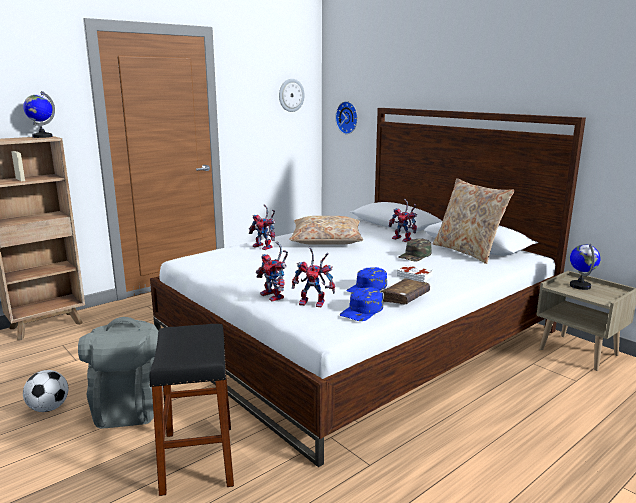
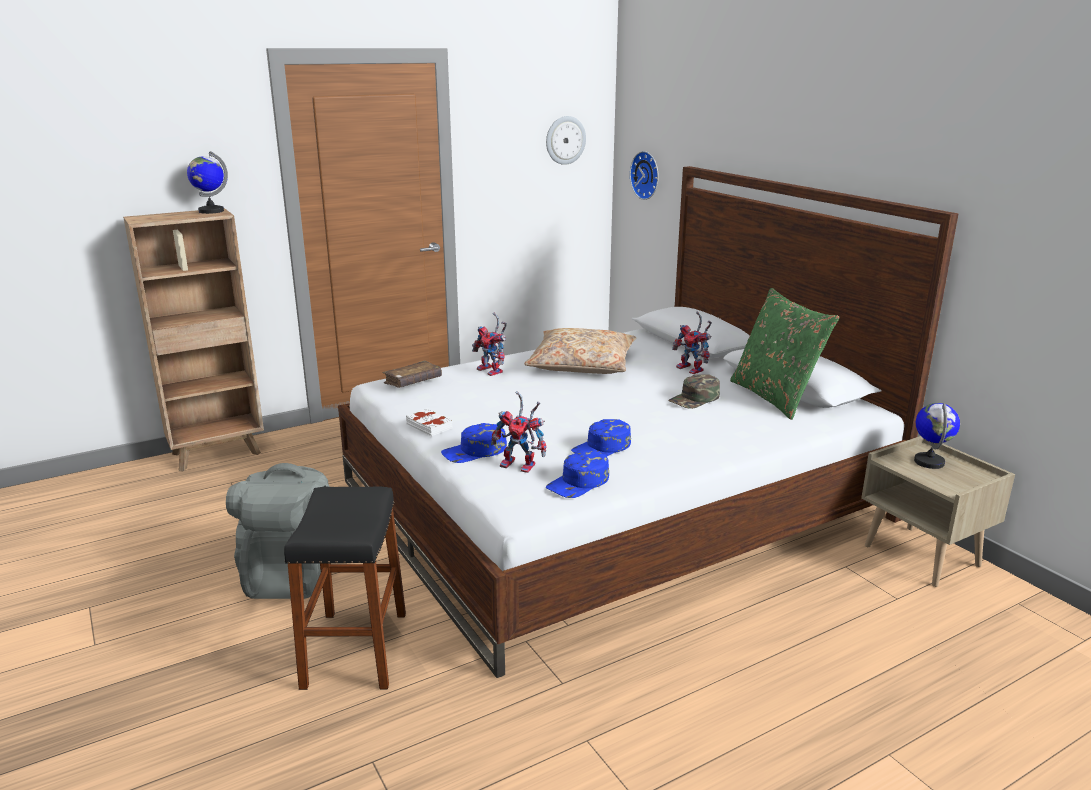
camera: 10 degrees right, 5 degrees up
(48, 408) = (198, 566): football -> none
(275, 296) = (474, 451): toy robot -> blue cap
(405, 298) = (646, 467): brown book -> brown book (413, 382)
(414, 276) = (676, 433): white book -> white book (430, 426)
(467, 252) = (775, 397): beige pillow -> green pillow

